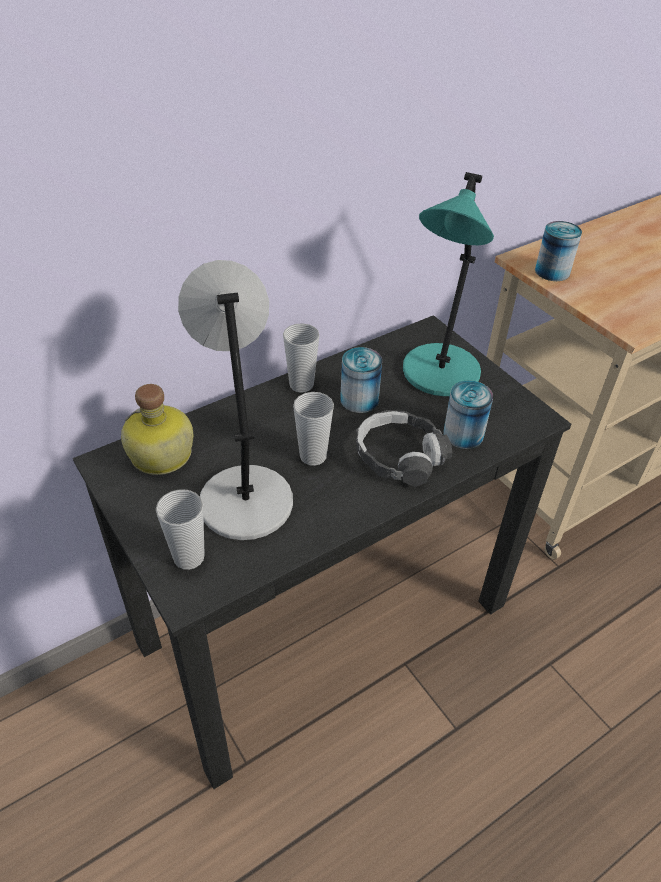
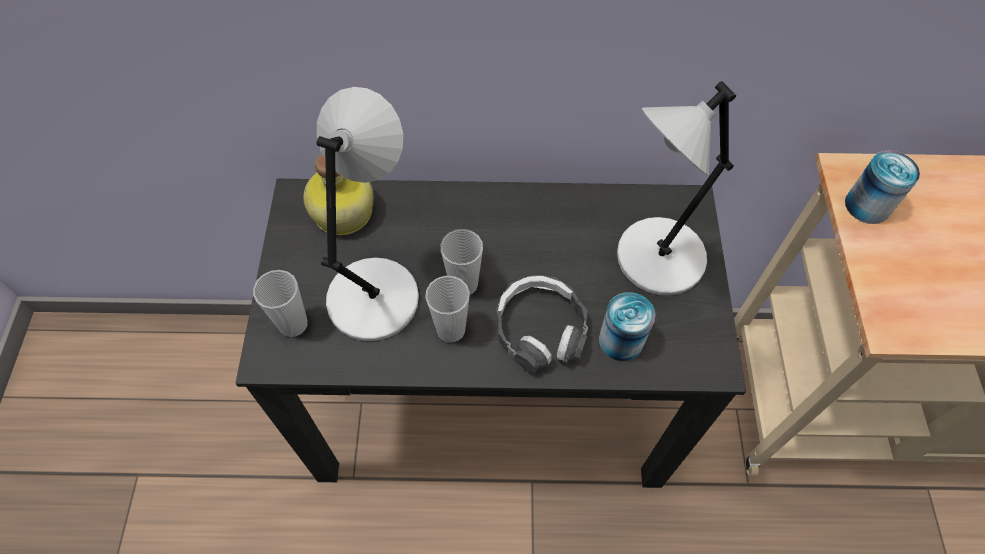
camera: 35 degrees right, 15 degrees up
(301, 385) = (513, 202): cup -> cup (451, 330)
(359, 400) = (553, 247): can -> none
(439, 374) = (656, 260): turquoise table lamp -> grey table lamp

